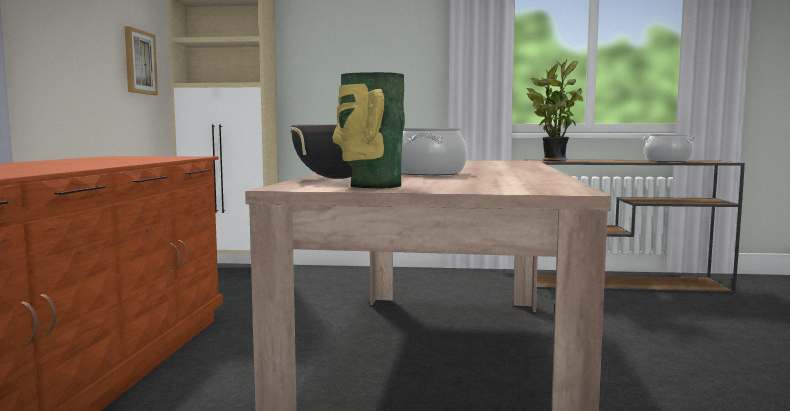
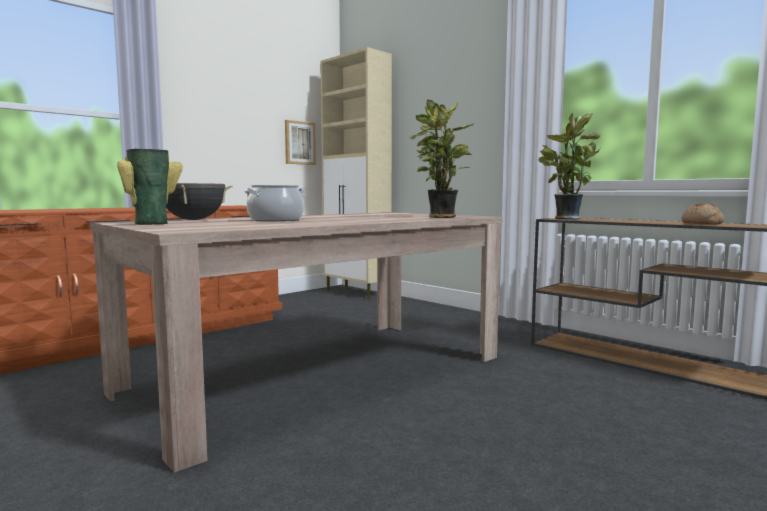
camera: 40 degrees right, 0 degrees up
(516, 163) = (441, 217): none -> potted plant
(667, 161) = (701, 223): cooking pot -> bread

